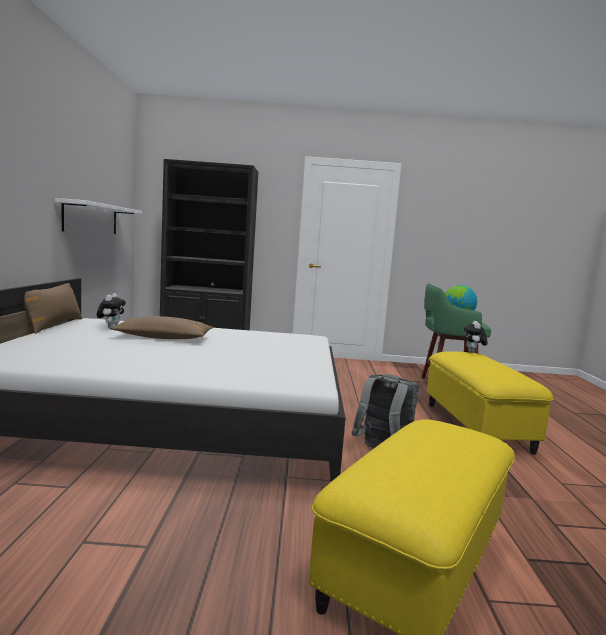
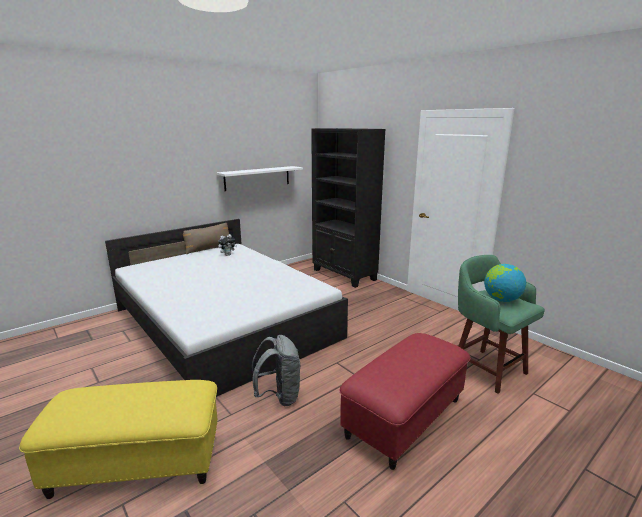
camera: 50 degrees right, 10 degrees up
(163, 338) = (228, 269): brown pillow -> none
(473, 353) = (445, 345): plush toy -> none
(477, 427) = (405, 419): yellow ottoman -> red ottoman

